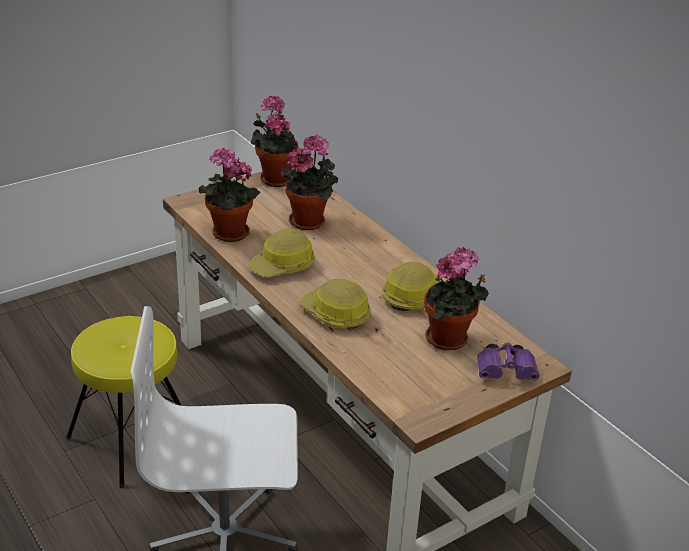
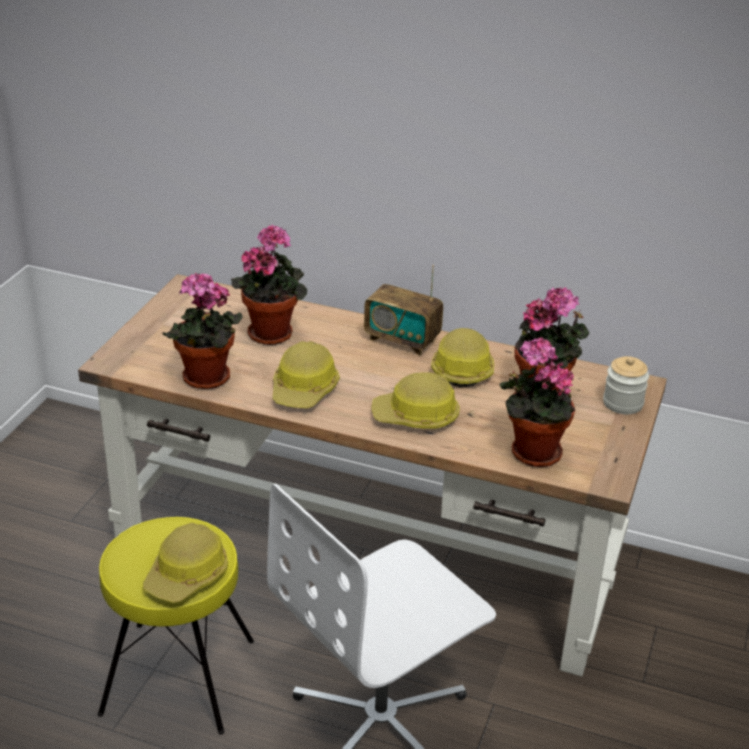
camera: 35 degrees left, 0 degrees up
(121, 359) = (188, 575): none -> hard hat
(274, 178) = (177, 300): potted plant -> potted plant (531, 452)
(393, 260) = (402, 340): none -> radio
(507, 372) = (623, 403): purple binoculars -> jar

